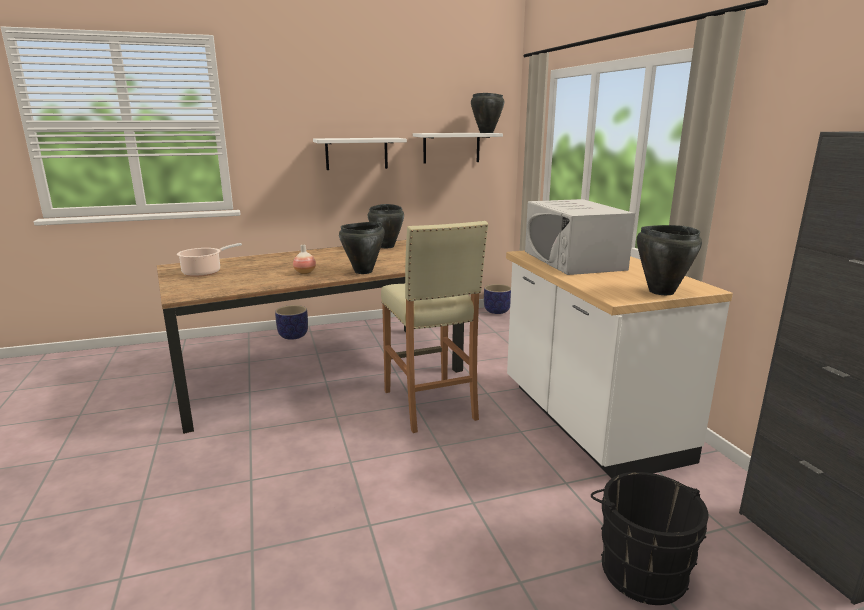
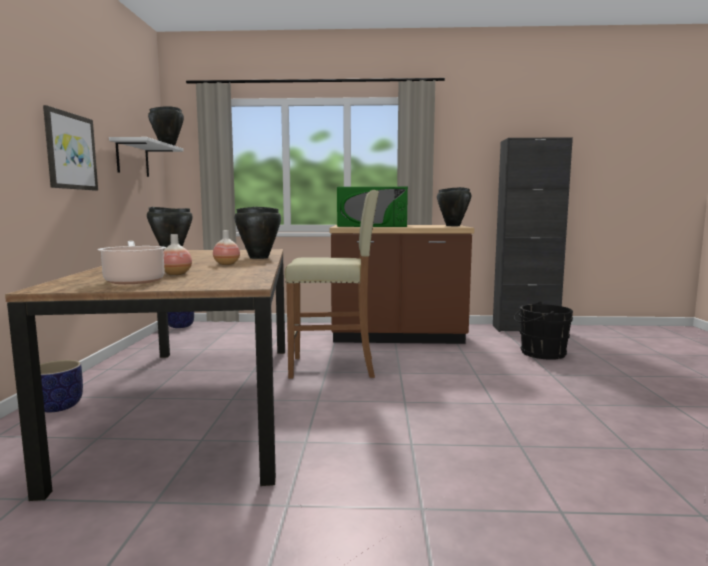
camera: 70 degrees left, 10 degrees down
(238, 273) = (176, 274): none -> vase
(356, 153) = (70, 151): white shelf -> picture
(573, 260) = (373, 226): white microwave -> green microwave
(588, 422) = (397, 336): white counter -> brown counter

